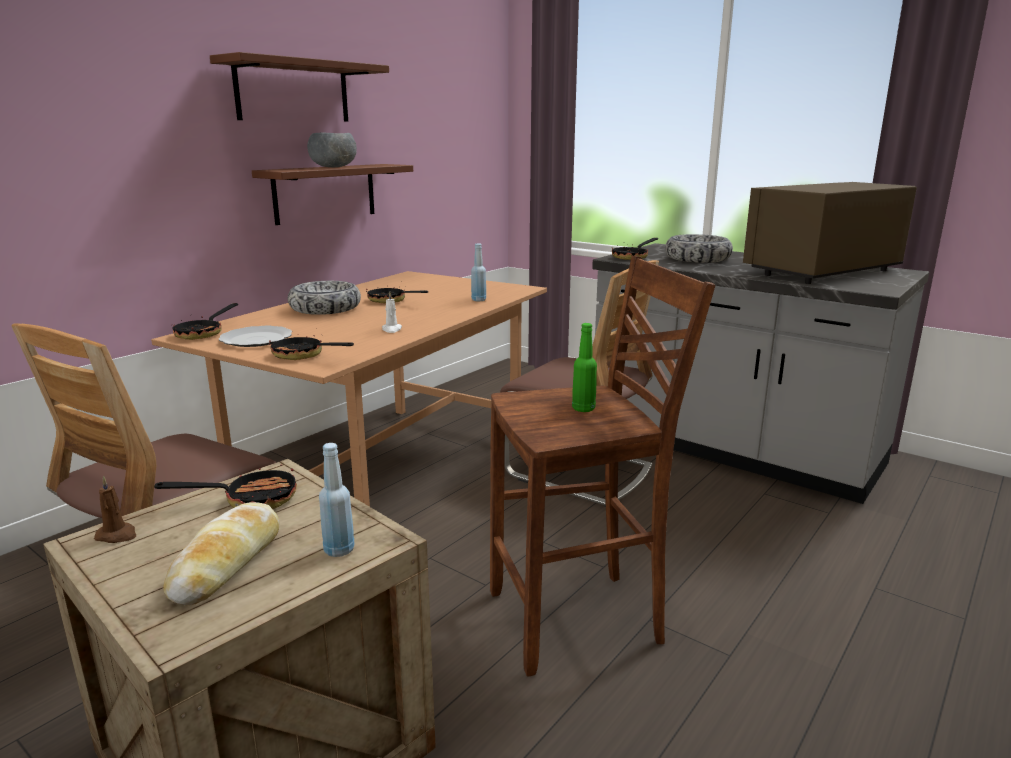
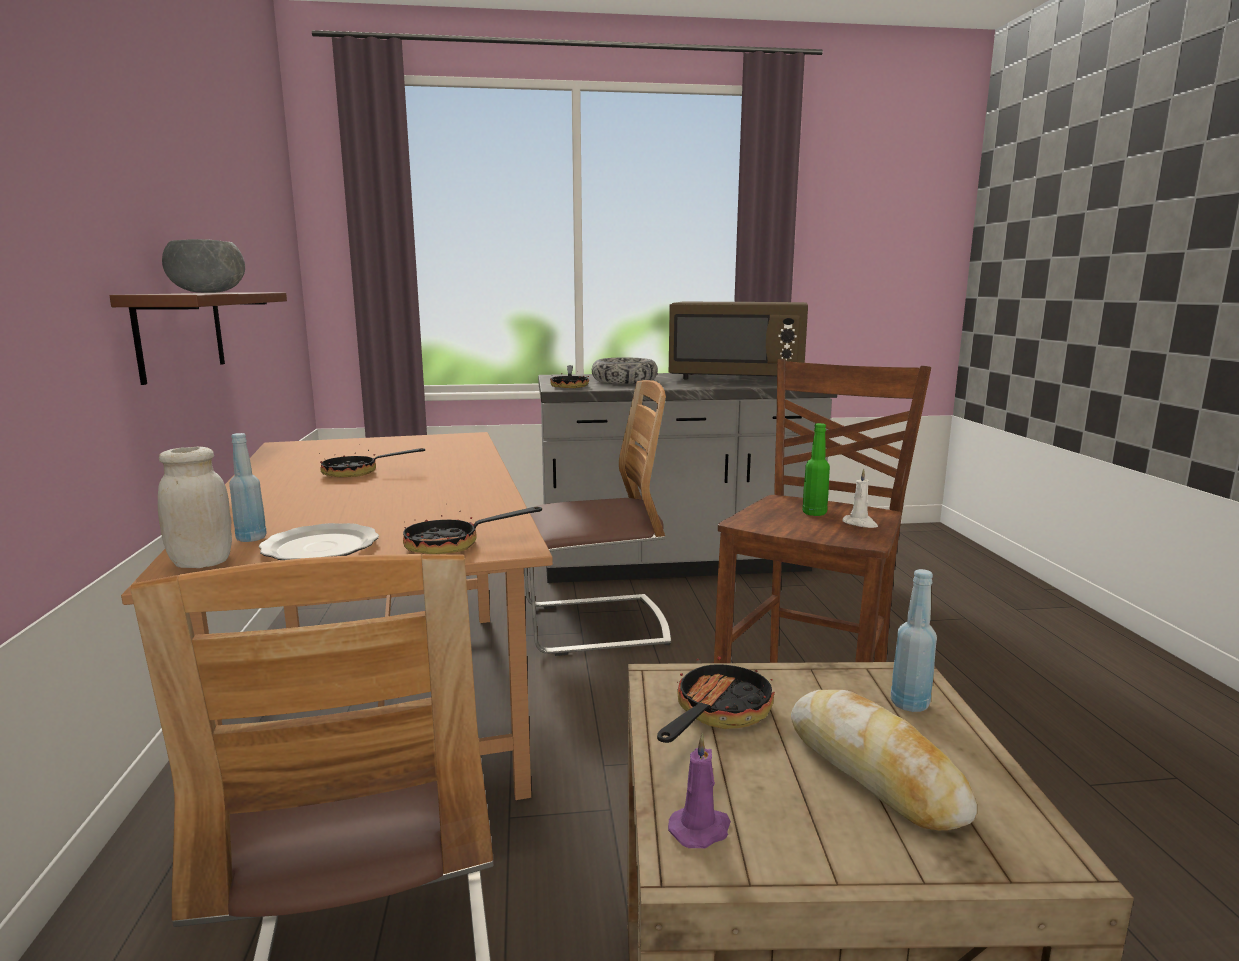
camera: 45 degrees left, 5 degrees down
(117, 535) = (701, 829): brown candle -> purple candle
(203, 333) = (202, 563): frying pan -> white jar
(293, 91) = (137, 174): brown shelf -> none
(325, 308) = (296, 496): bowl -> none
(391, 329) = (463, 497): white candle -> white candle (860, 524)
(479, 300) = (459, 453): blue bottle -> blue bottle (251, 538)
(822, 271) = (738, 378): brown microwave -> brown microwave turned 90 degrees counterclockwise

